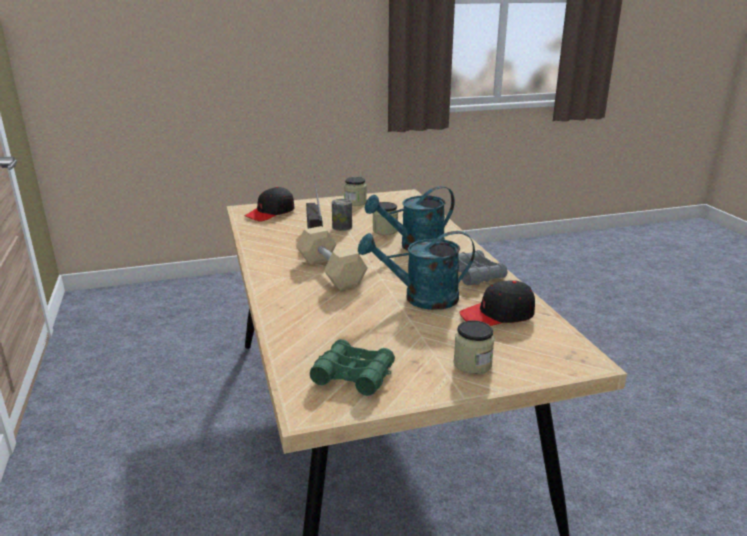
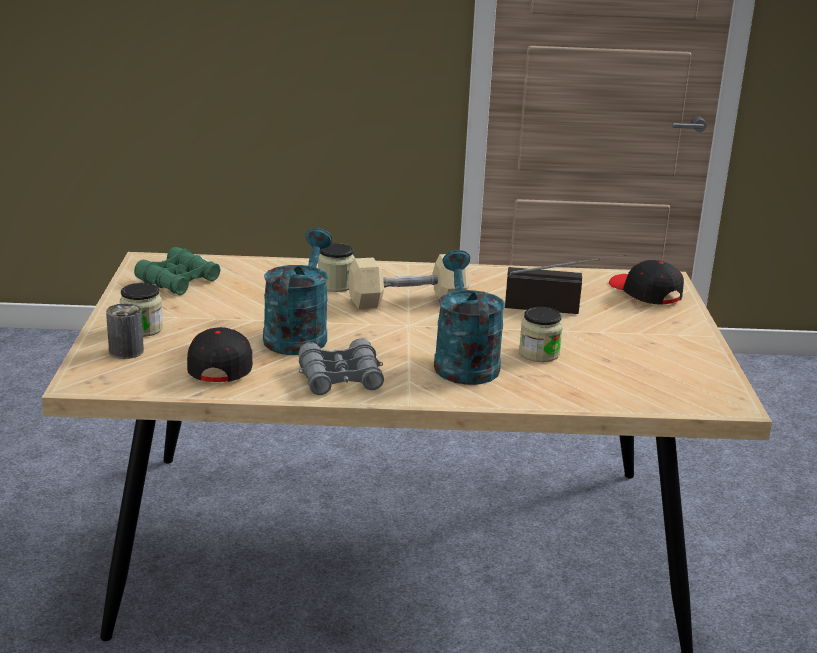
camera: 105 degrees right, 0 degrees up
(342, 227) = (567, 328): can -> can (126, 351)
(355, 202) = (687, 354): jar -> jar (336, 285)

